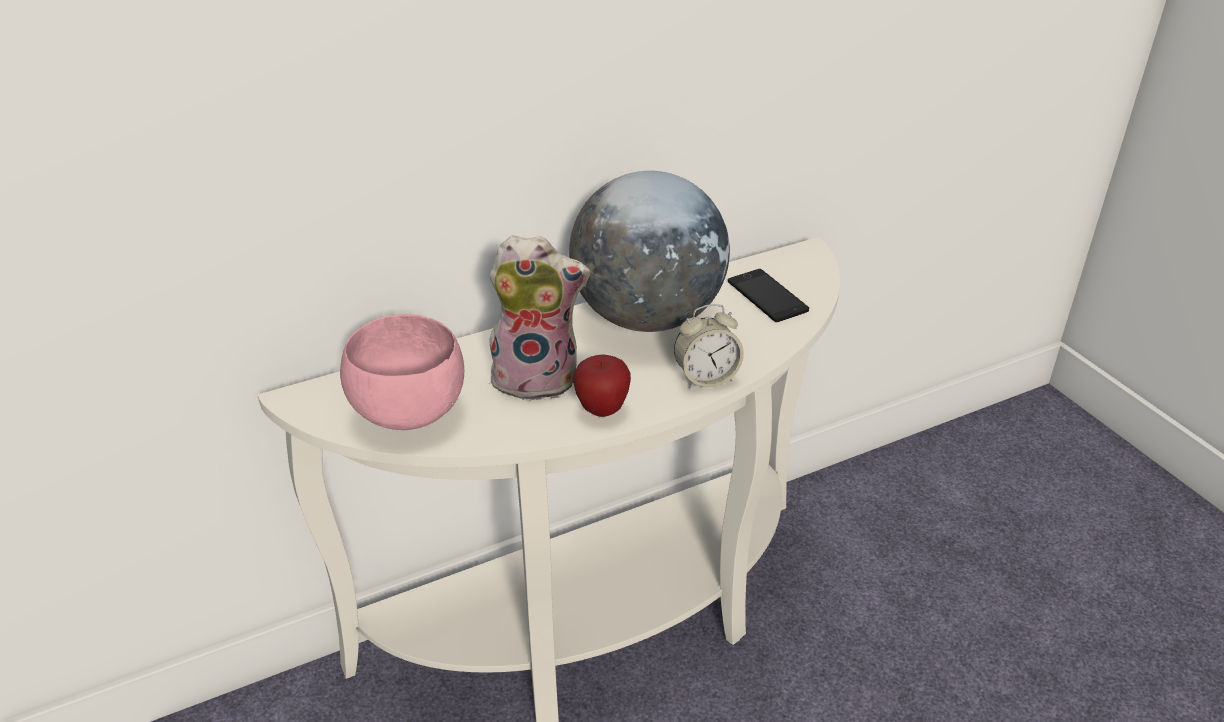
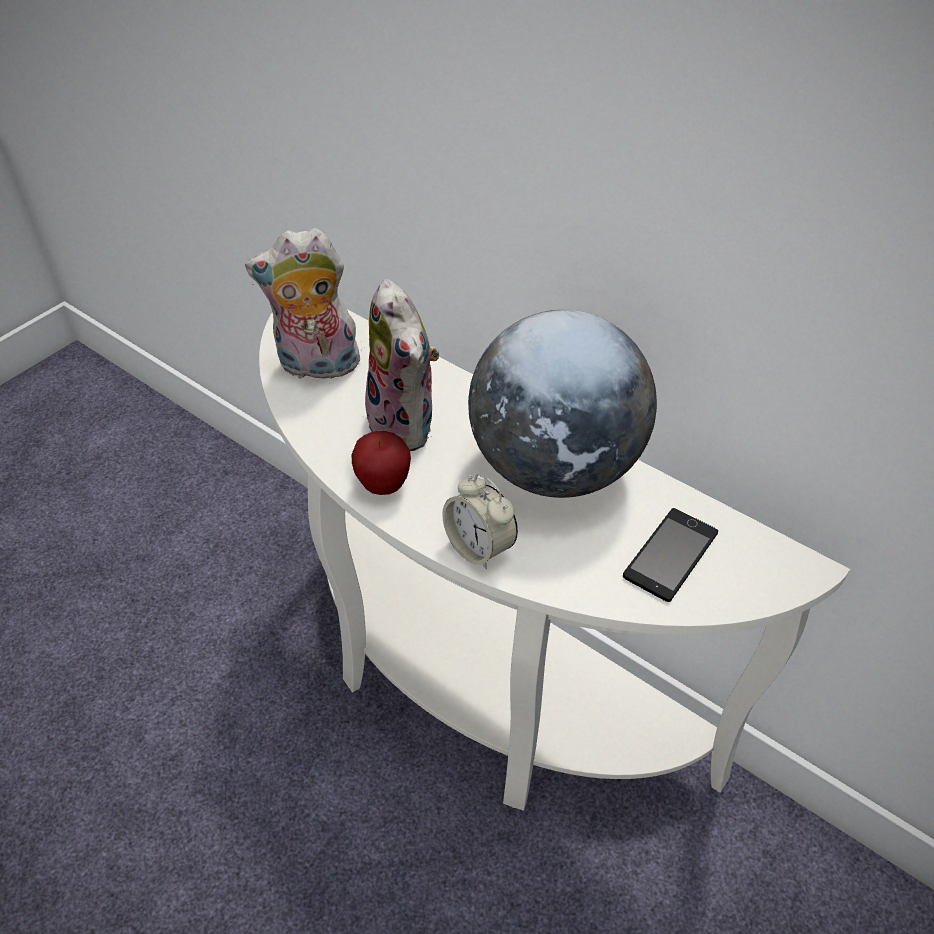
camera: 65 degrees right, 10 degrees up
(408, 411) = (316, 367): pink bowl -> plush toy

